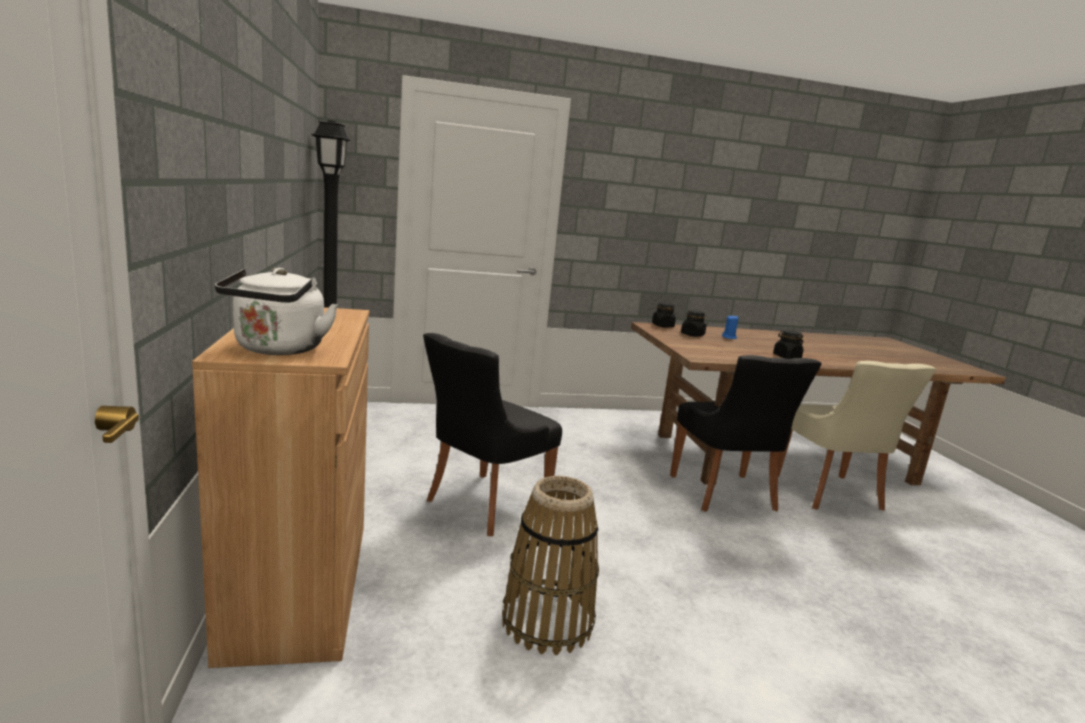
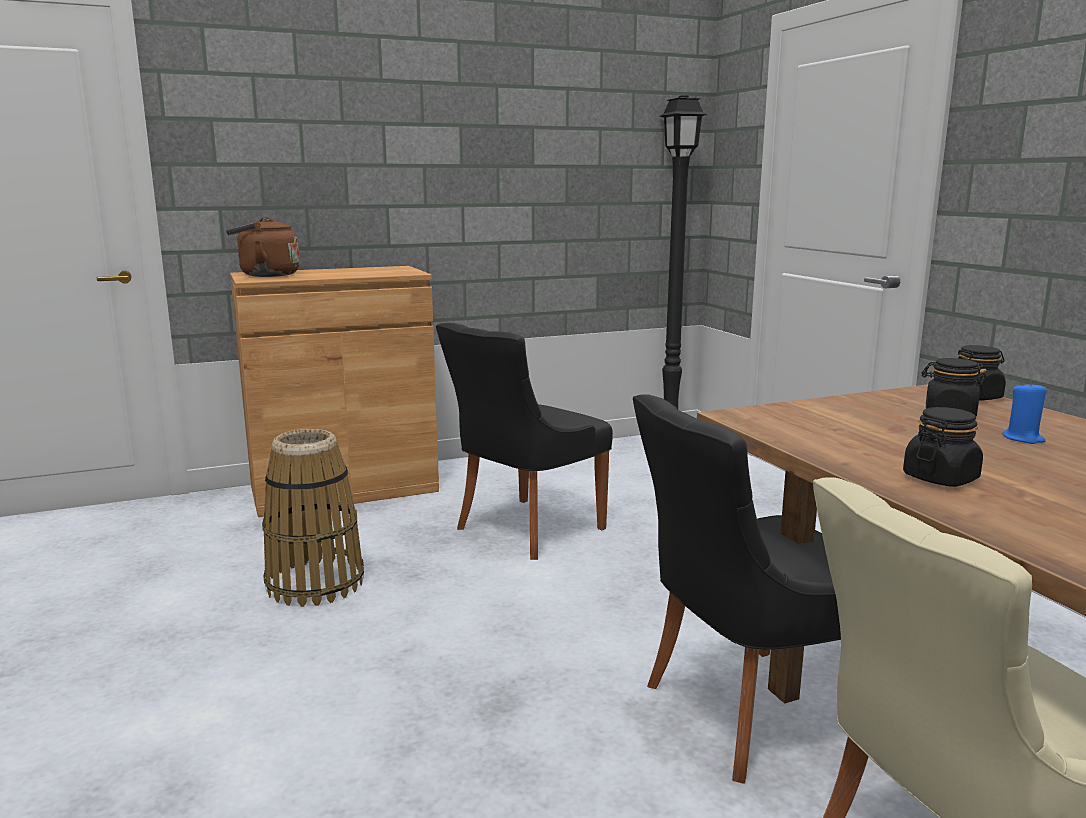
camera: 80 degrees right, 0 degrees up
(278, 350) = (265, 275): white kettle -> brown kettle
(483, 505) = (525, 530): black chair -> black chair turned 75 degrees counterclockwise

